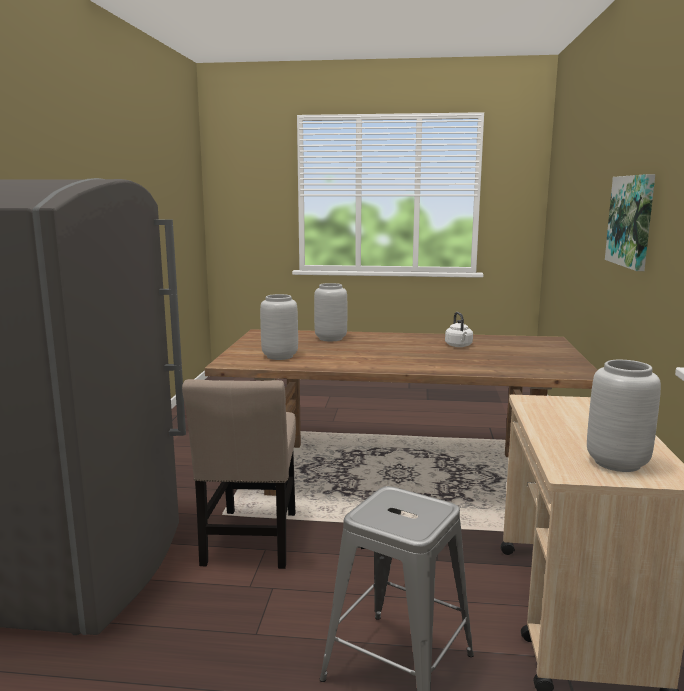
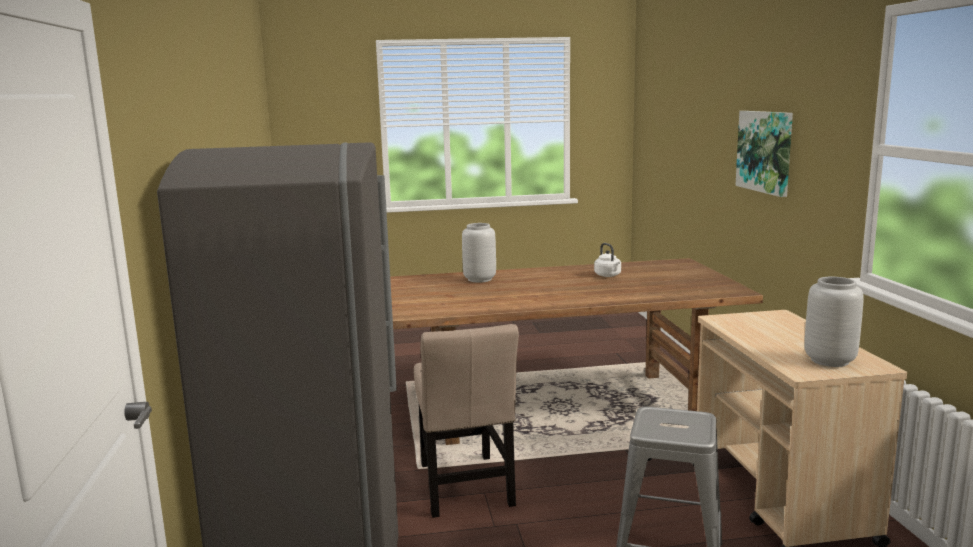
camera: 15 degrees left, 0 degrees up
(279, 356) = (451, 302): grey vase -> none

